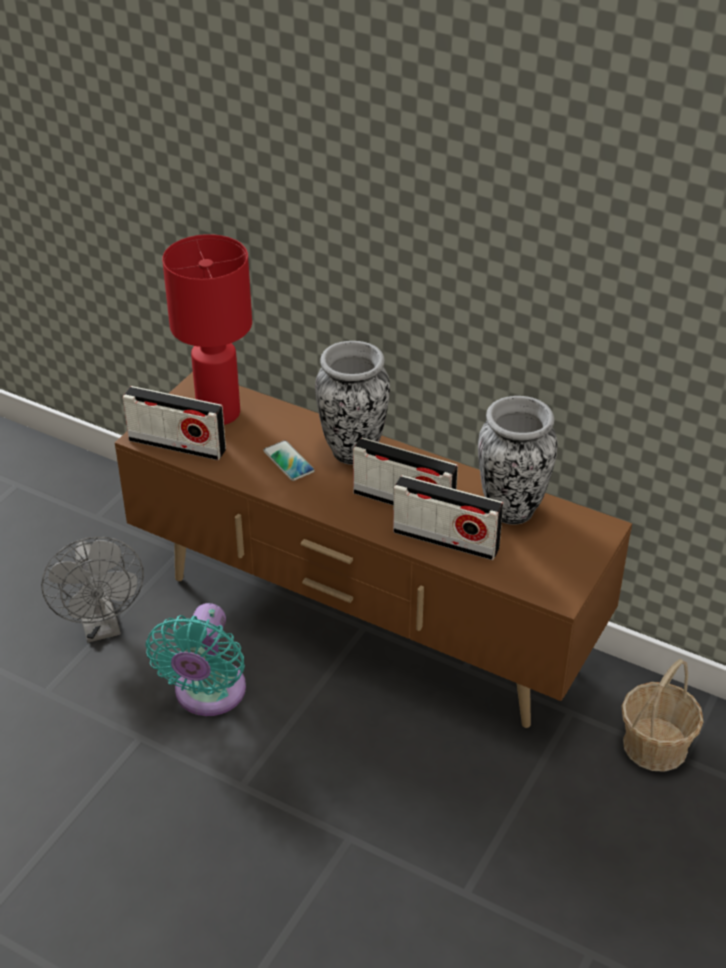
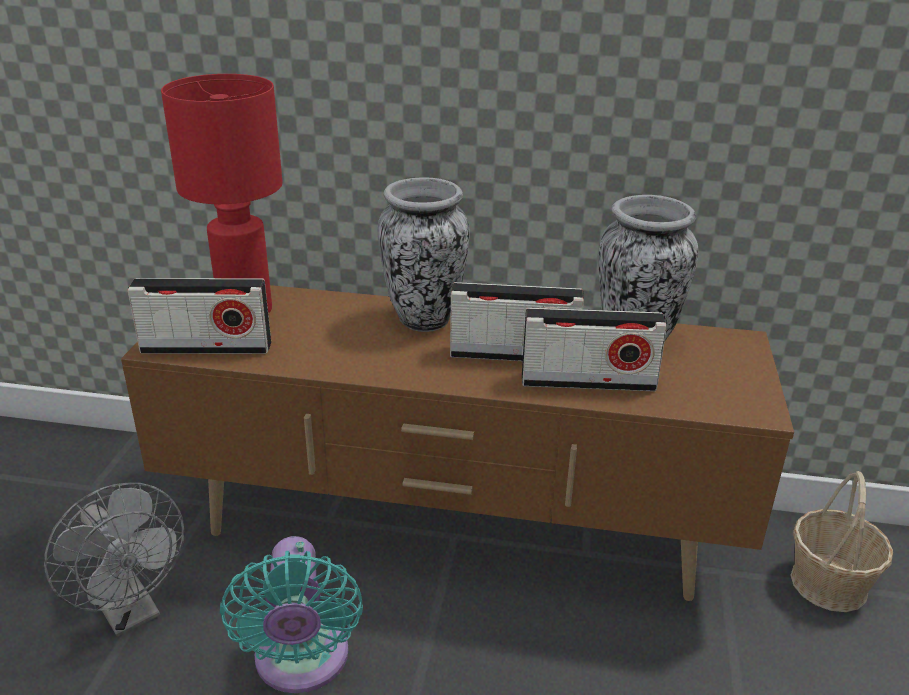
camera: 20 degrees left, 10 degrees down
(288, 461) = (354, 341): phone -> none

